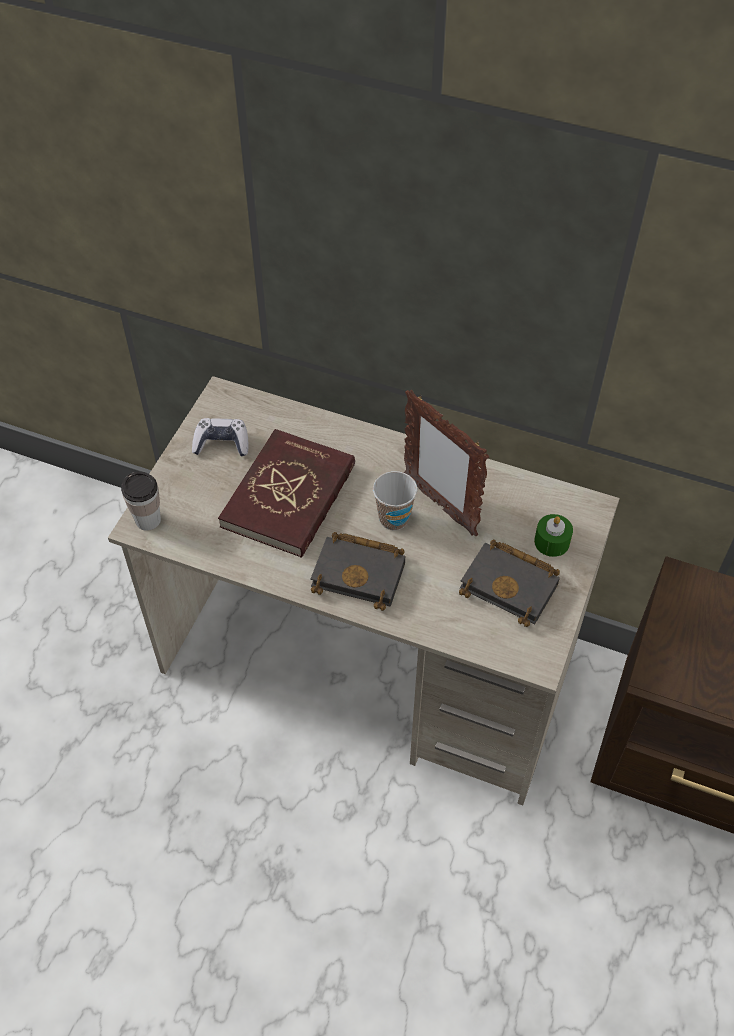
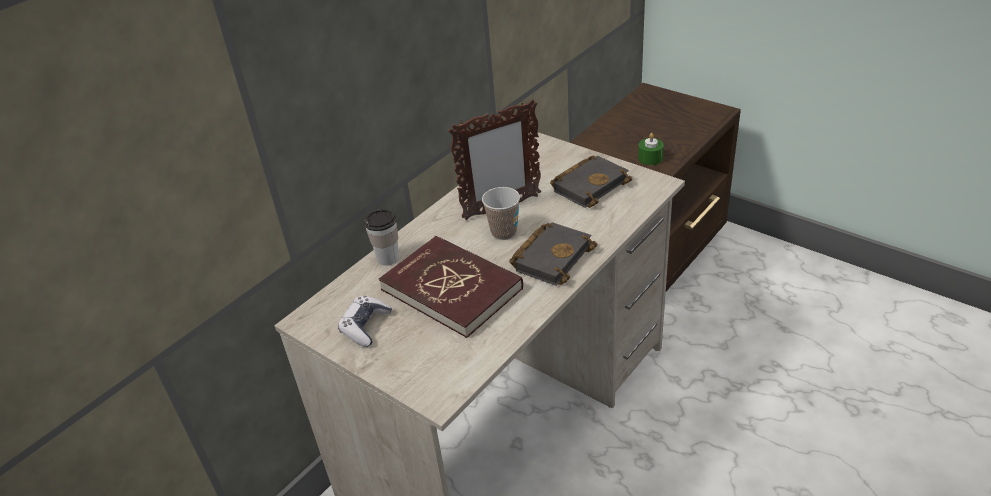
camera: 70 degrees left, 15 degrees down
(148, 520) = (434, 390): cup -> cup (388, 258)
(552, 542) = (557, 162): green candle -> green candle (650, 158)

